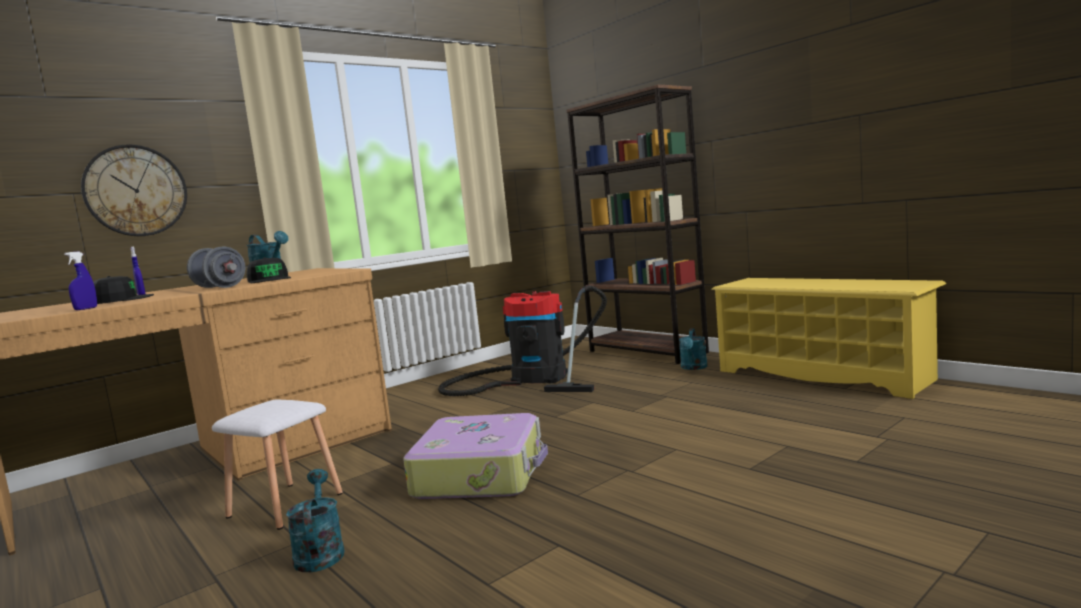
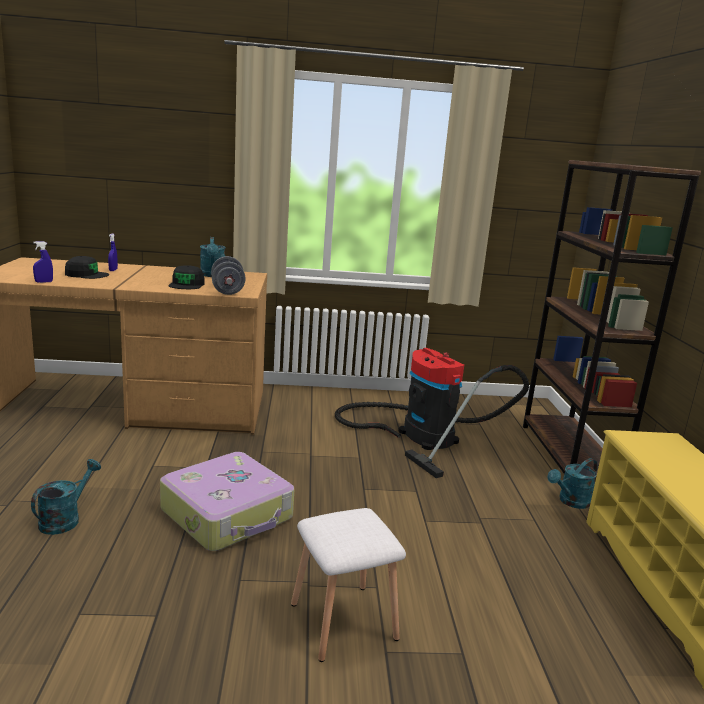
camera: 35 degrees right, 10 degrees up
(135, 191) = (147, 183): wall clock -> none
(219, 287) = (147, 282): grey dumbbell -> grey dumbbell (227, 291)
(284, 506) = (109, 467): white stool -> white stool (342, 622)

